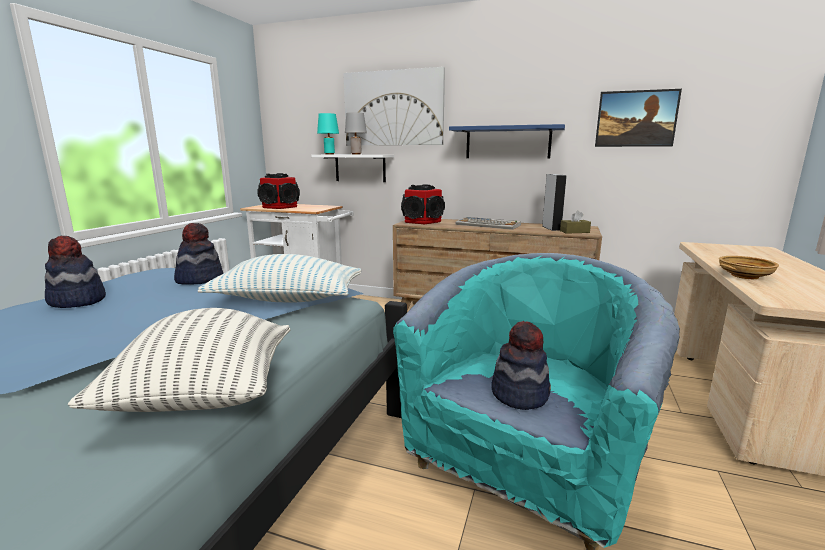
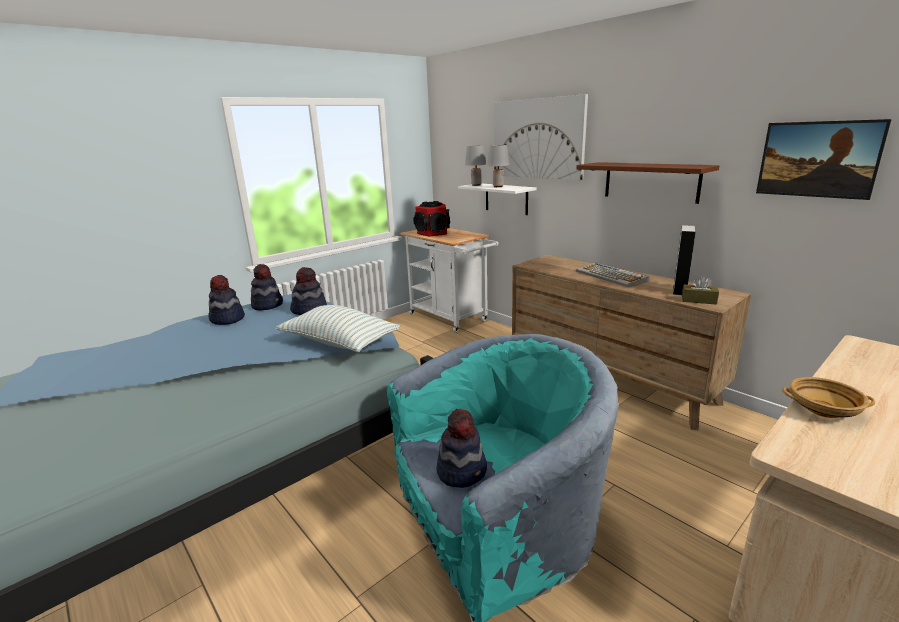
camera: 30 degrees right, 5 degrees up
(127, 282) = (268, 305): none -> hat
(204, 398) = (218, 414): pillow -> none
(329, 154) = (476, 185): turquoise table lamp -> grey table lamp
(422, 221) = (549, 263): speaker -> none
(507, 142) = (650, 181): blue shelf -> brown shelf

